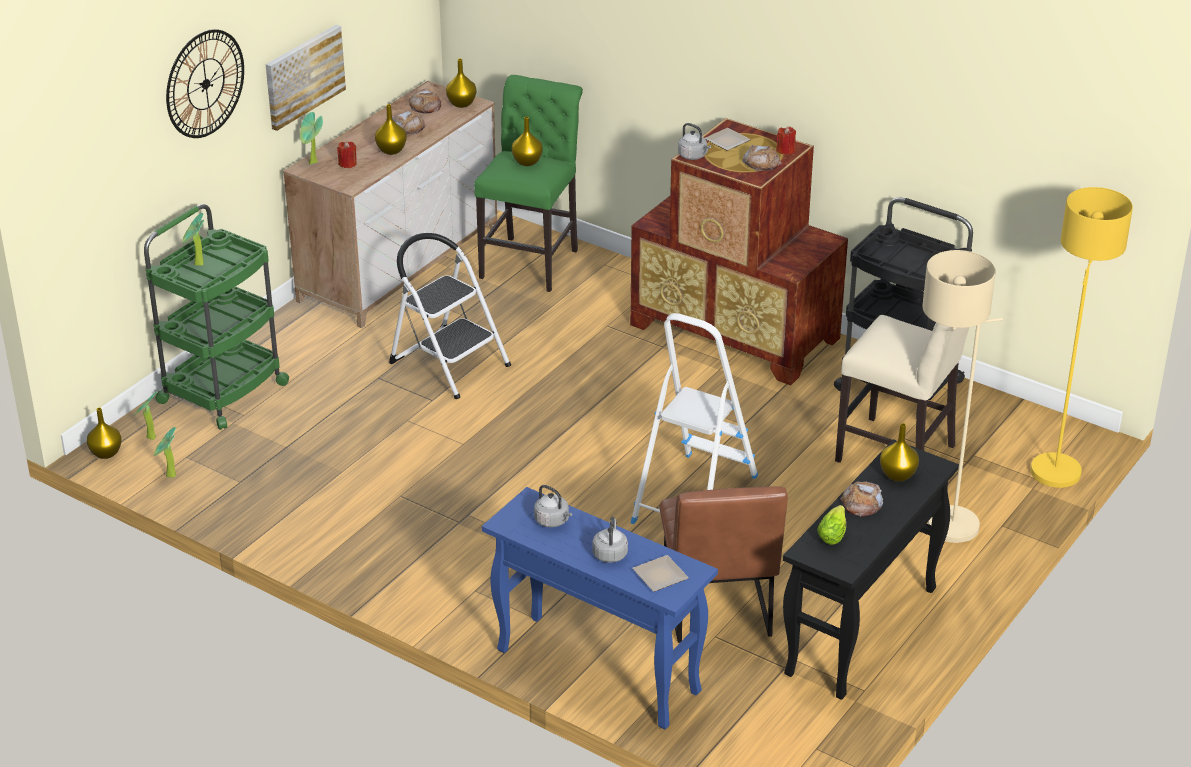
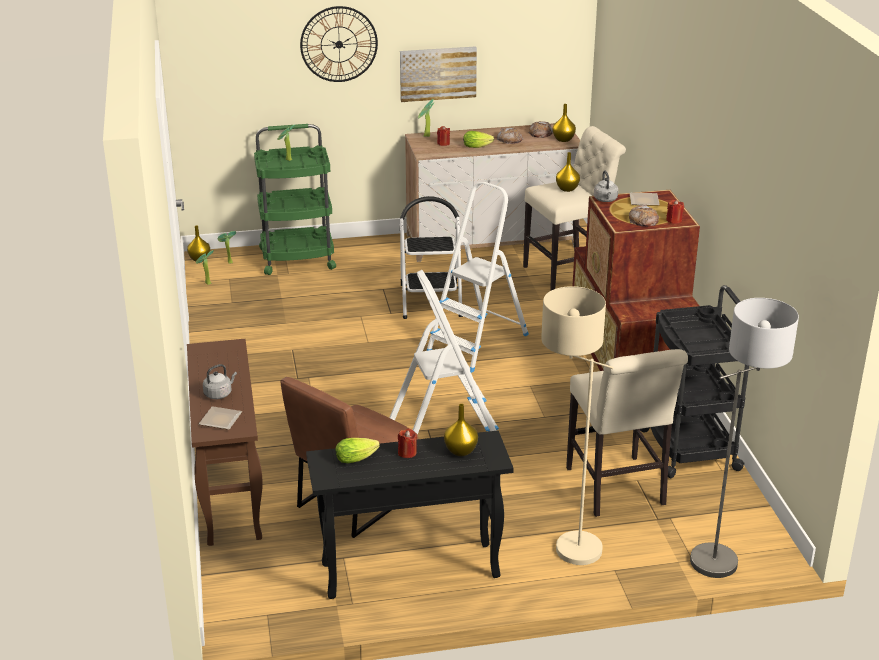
camera: 45 degrees right, 5 degrees down
(390, 150) = (478, 146): yellow vase -> lettuce
(532, 261) = (569, 272): green stool -> beige stool
(553, 521) = (224, 362): grey kettle -> none
(570, 386) = (477, 344): none -> white step ladder
(596, 671) = (230, 492): blue console table -> brown console table
(862, 503) = (407, 453): bread -> red candle
(1057, 463) = (725, 558): yellow floor lamp -> grey floor lamp

